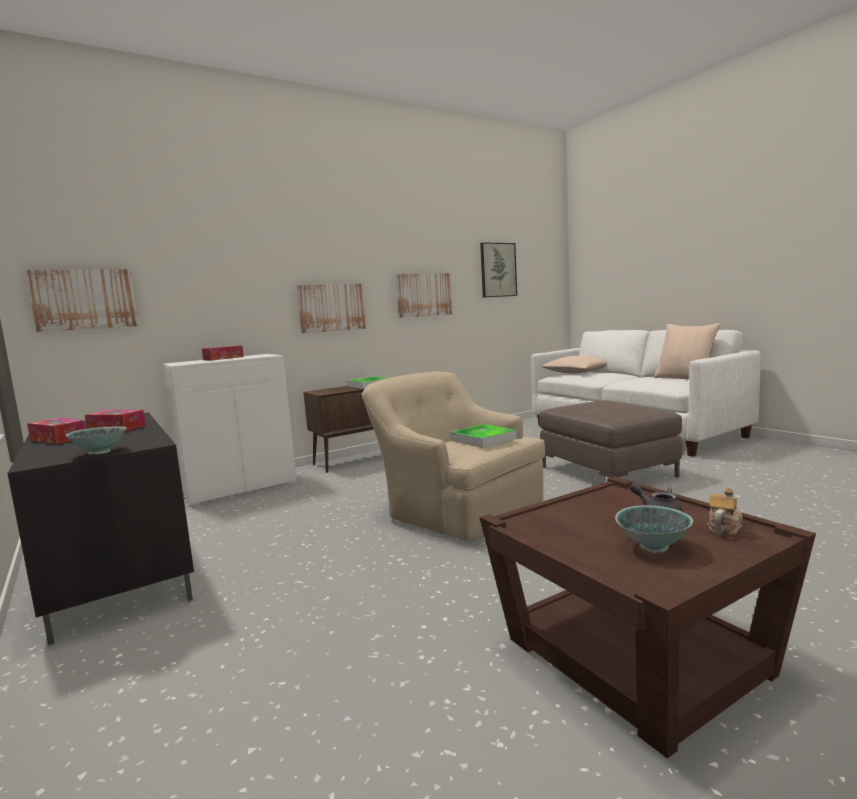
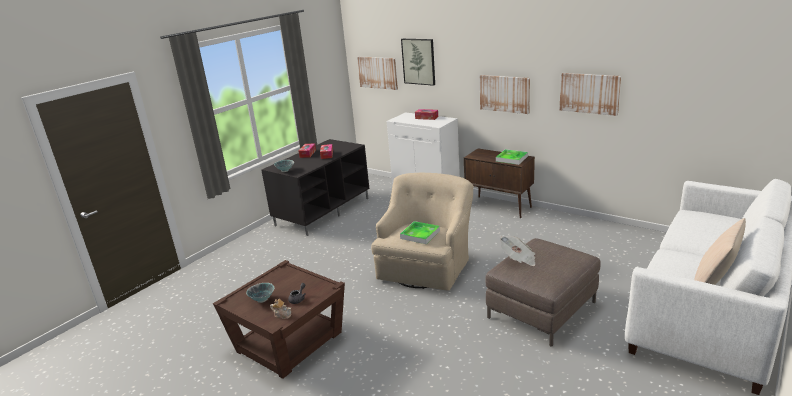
camera: 70 degrees right, 15 degrees up
(498, 270) = (692, 77): picture -> picture (419, 61)
(576, 373) = (712, 221): beige pillow -> none
(596, 412) = (518, 259): none -> newspaper

